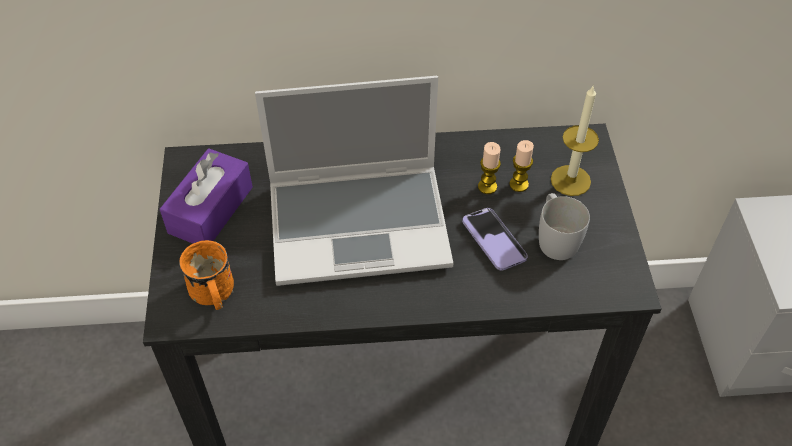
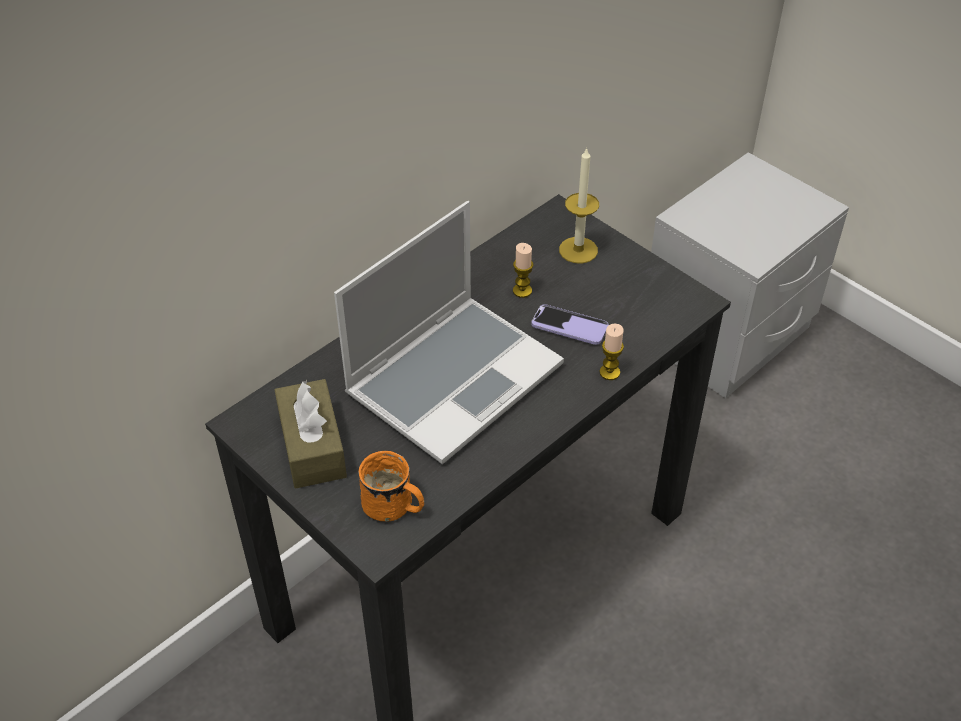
camera: 40 degrees left, 5 degrees down
(210, 210) = (312, 446): purple tissue box -> brown tissue box
(518, 184) = (544, 275): candle -> candle (609, 372)
(555, 238) = (611, 297): white mug -> none

